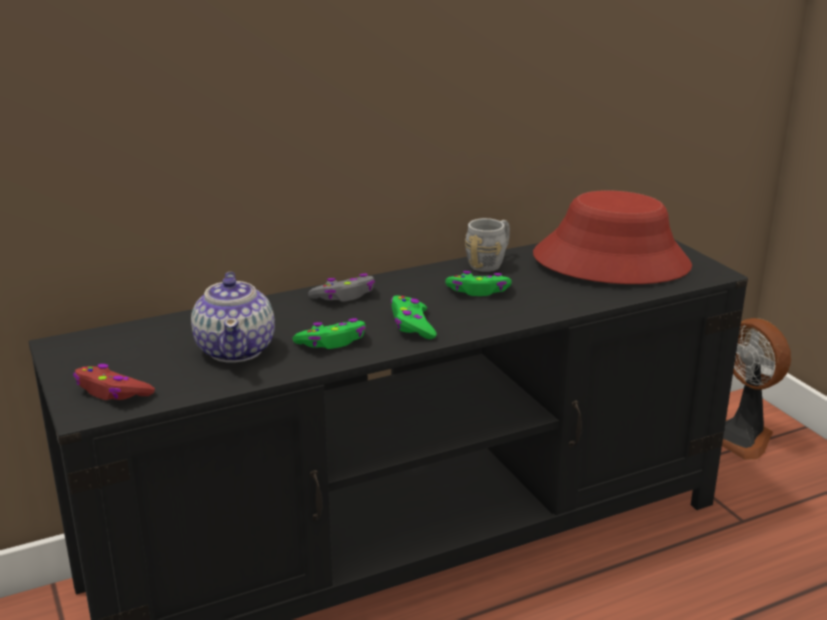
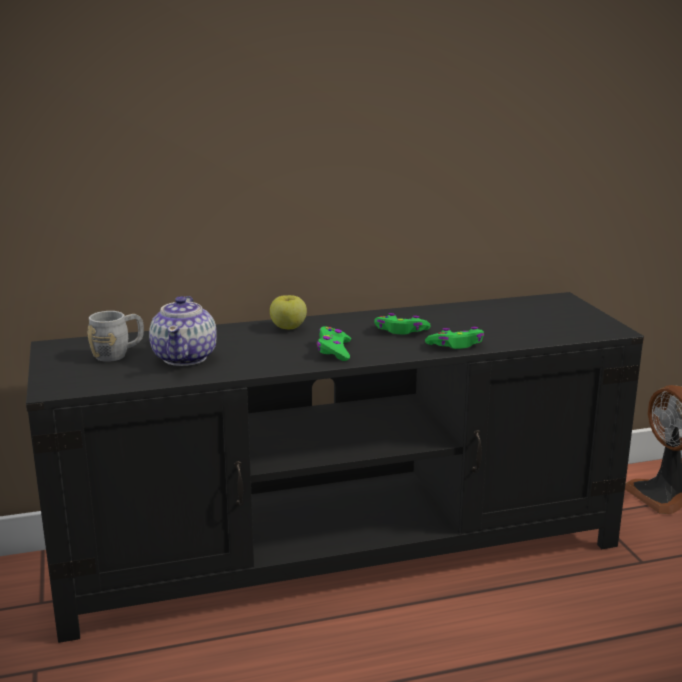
camera: 10 degrees right, 5 degrees down
(112, 392) = (78, 378): red game controller -> none
(332, 342) = (263, 358): green game controller -> green game controller (456, 345)
(344, 296) = (288, 328): grey game controller -> apple
(490, 263) = (421, 312): grey mug -> grey mug (118, 354)
(611, 261) = (526, 317): red hat -> none

